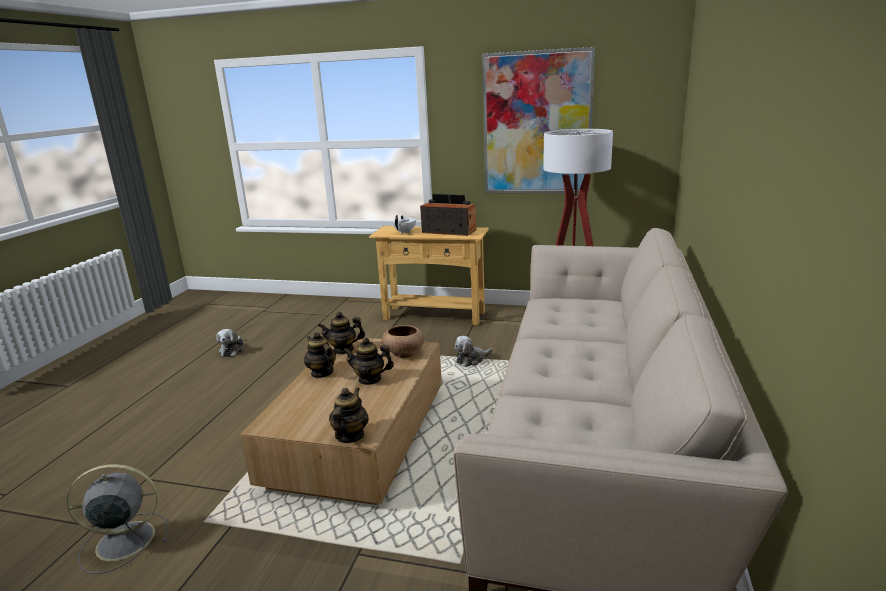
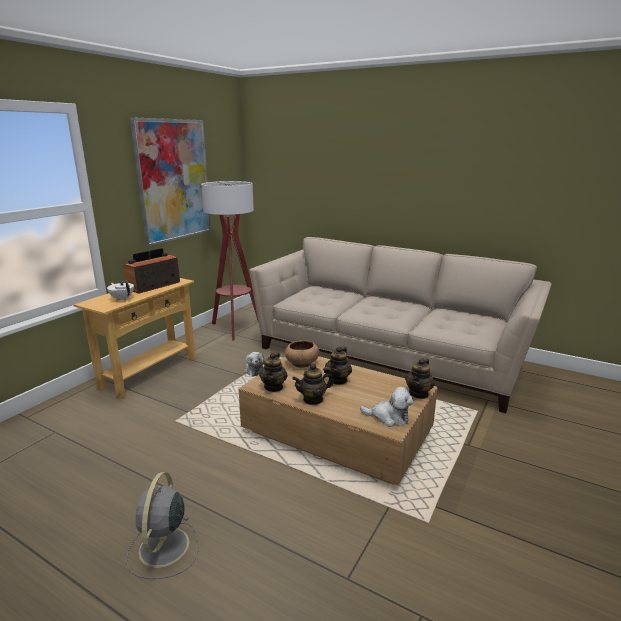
camera: 75 degrees left, 0 degrees up
(123, 541) = (447, 582): grey fan -> grey fan (163, 549)
(232, 350) = (63, 519): plush toy -> plush toy (389, 417)
(350, 436) = (419, 393): teapot -> teapot turned 90 degrees counterclockwise

